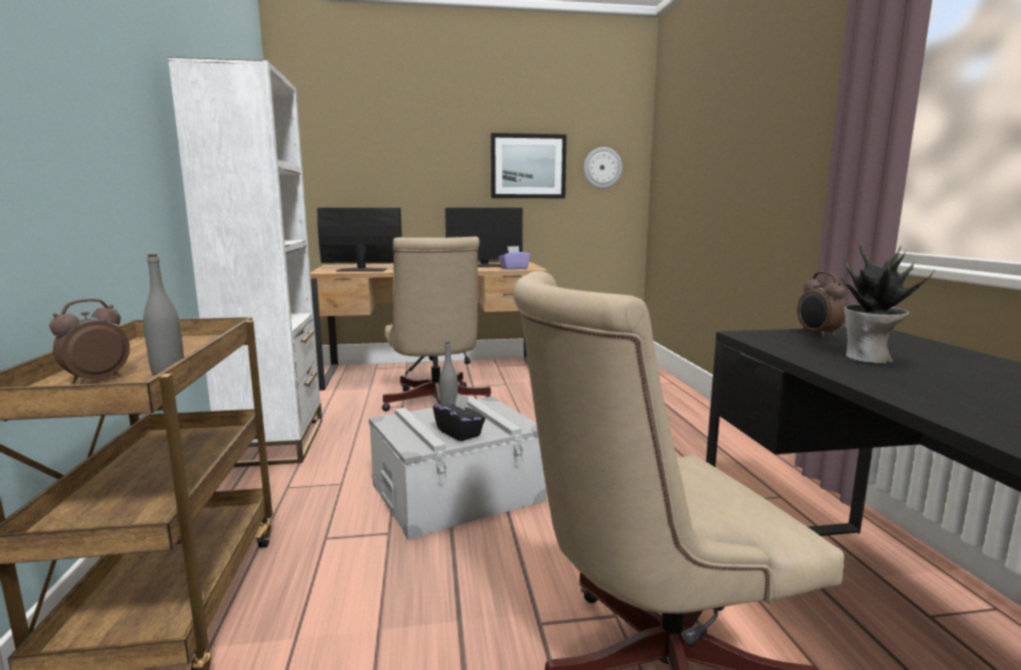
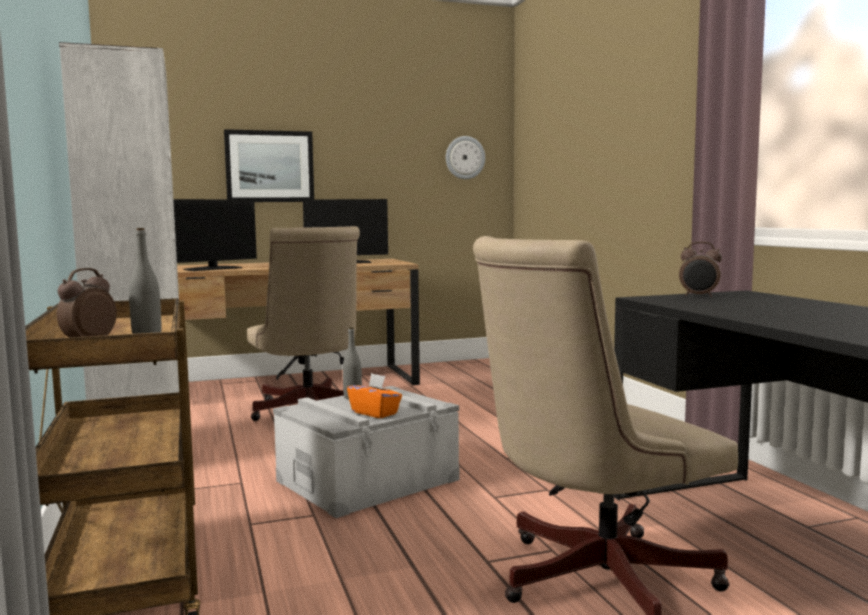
camera: 10 degrees left, 5 degrees down
(361, 270) = (213, 268): monitor -> monitor turned 150 degrees clockwise
(459, 433) = (375, 413): black tissue box -> orange tissue box
(514, 268) = (381, 263): purple tissue box -> none
(528, 166) = (387, 156): picture -> picture (269, 166)
(817, 335) = (699, 296): alarm clock -> alarm clock turned 45 degrees counterclockwise
(868, 358) = (741, 306): potted plant -> none

